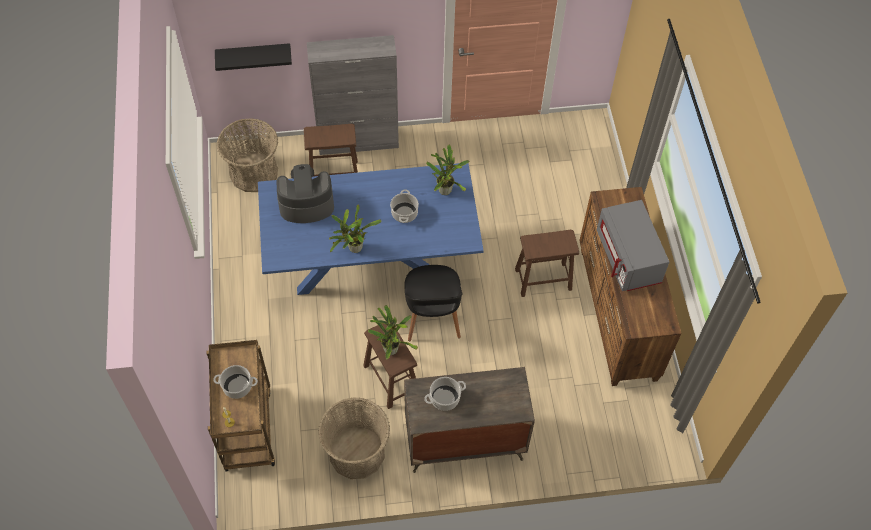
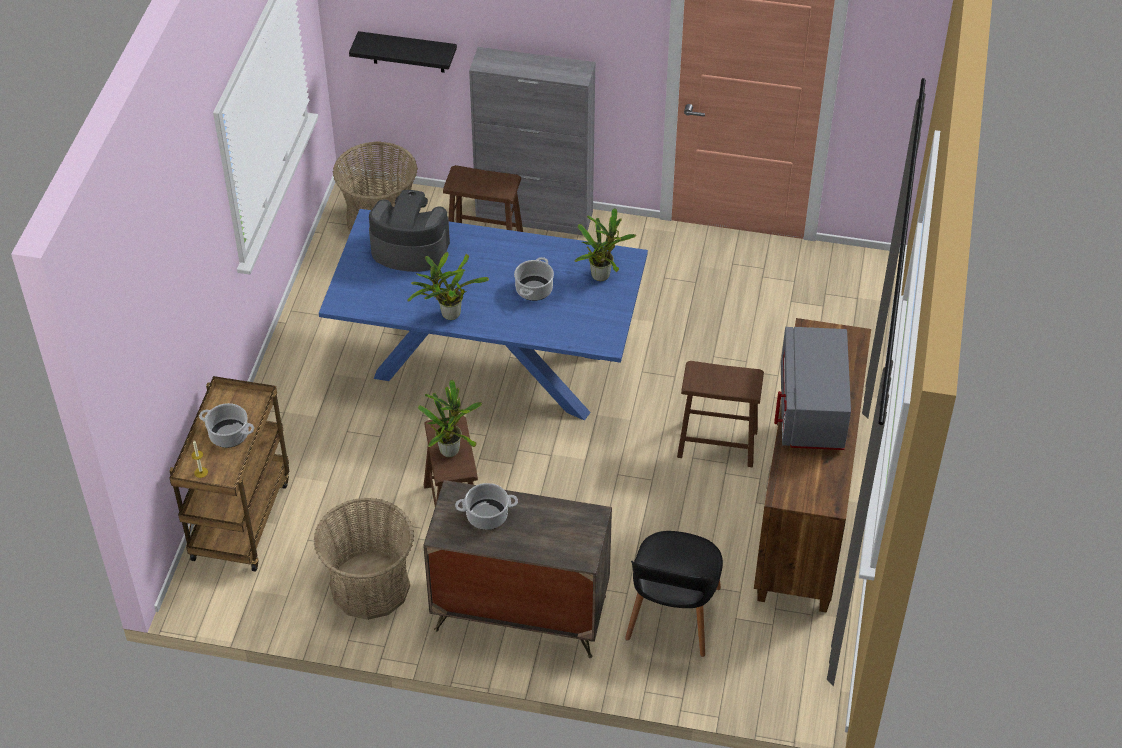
camera: 20 degrees right, 10 degrees down
(432, 317) = (542, 451): black chair -> black chair (672, 616)

